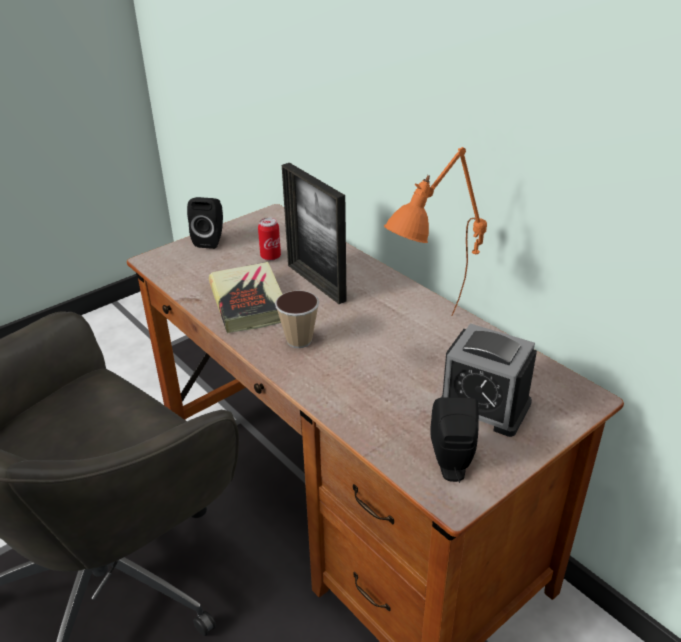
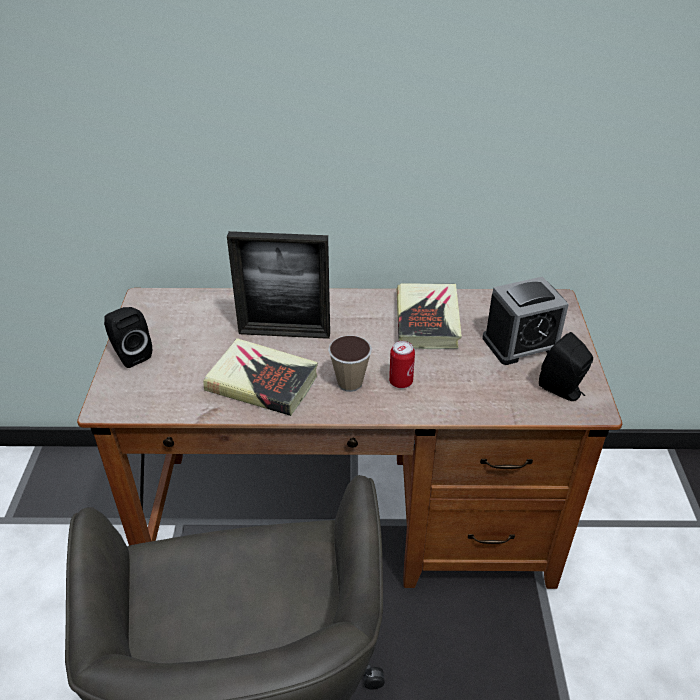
camera: 50 degrees left, 5 degrees up
(270, 257) = (211, 335): can -> can (400, 382)
(433, 338) = (427, 321): orange table lamp -> book

